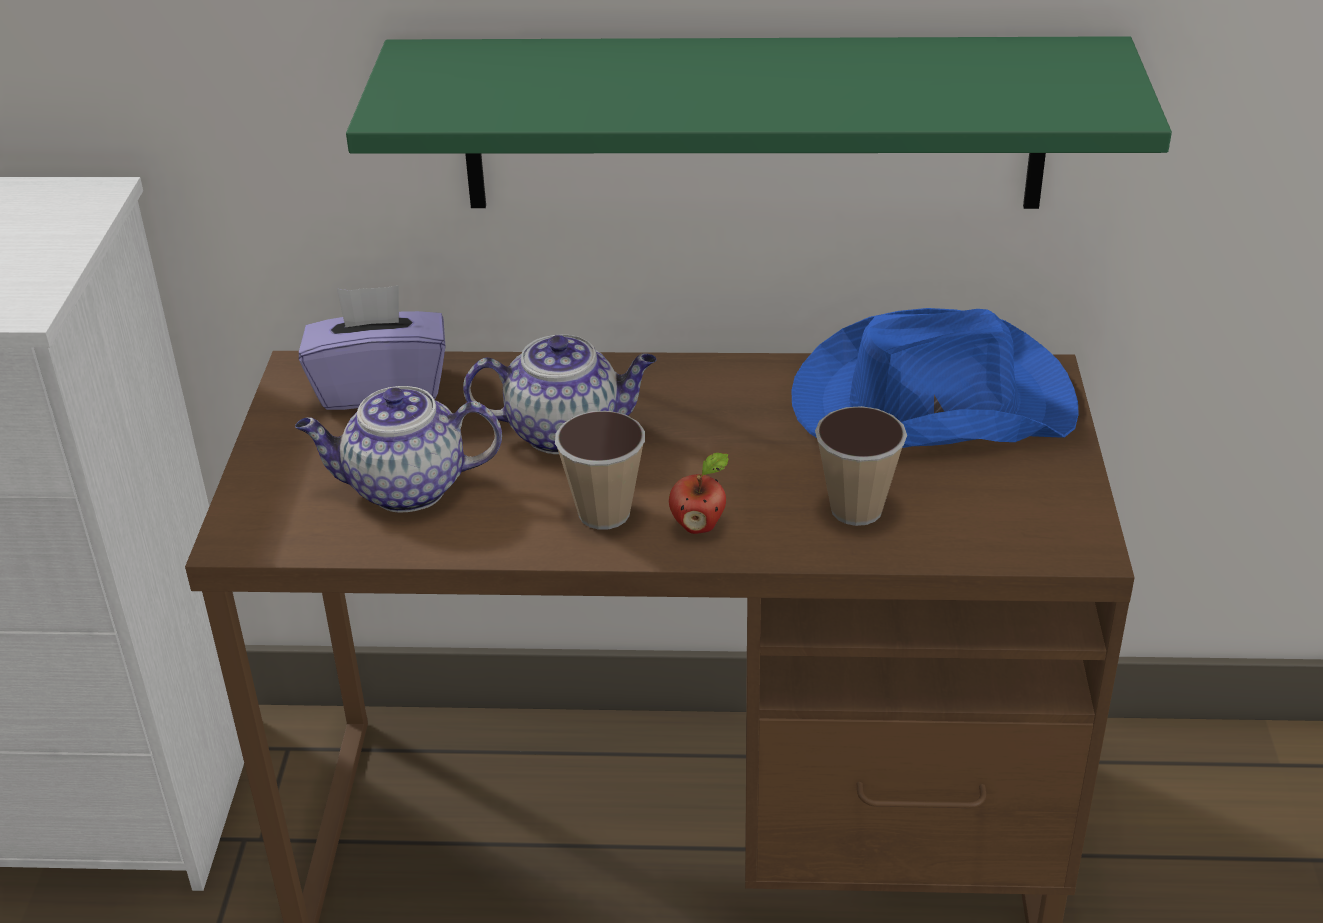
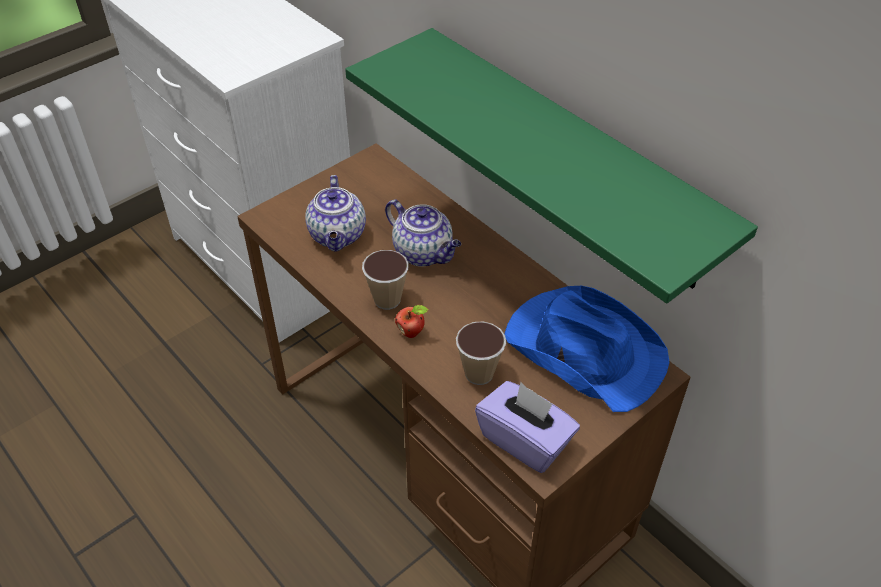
camera: 45 degrees right, 10 degrees up
(380, 387) = (388, 185): purple tissue box -> purple tissue box (525, 440)
(404, 488) = (338, 236): teapot -> teapot turned 135 degrees counterclockwise

